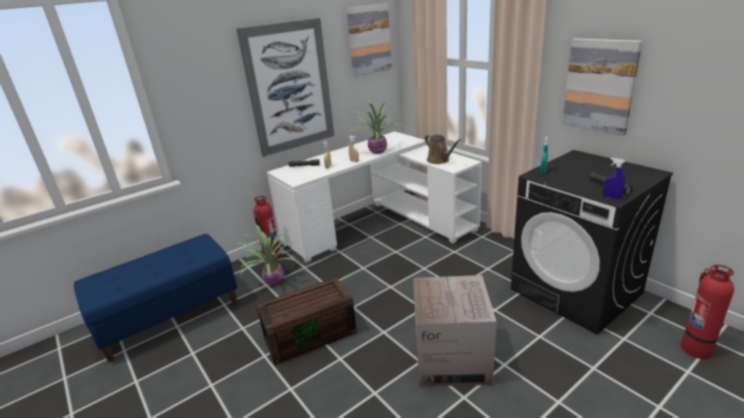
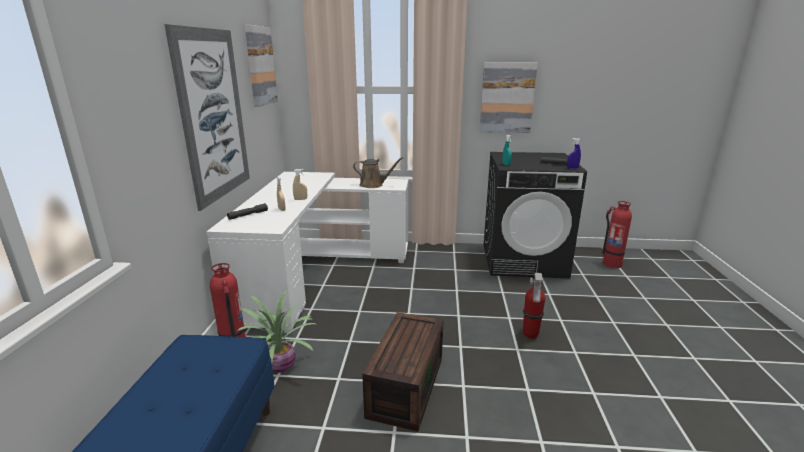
camera: 50 degrees left, 5 degrees down
(377, 152) = (307, 188): potted plant -> none
(451, 358) = (530, 335): cardboard box -> fire extinguisher

